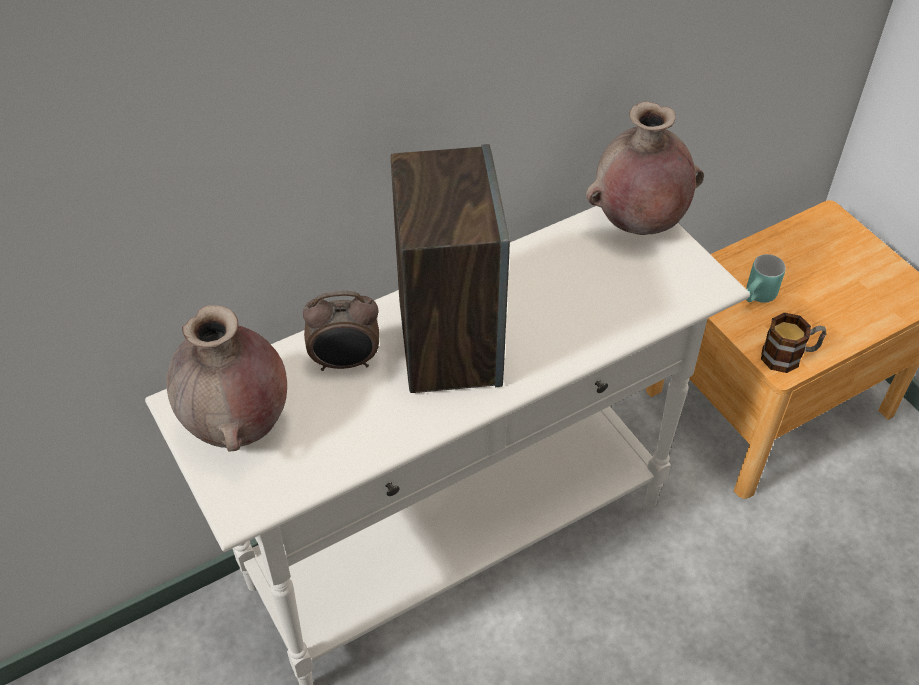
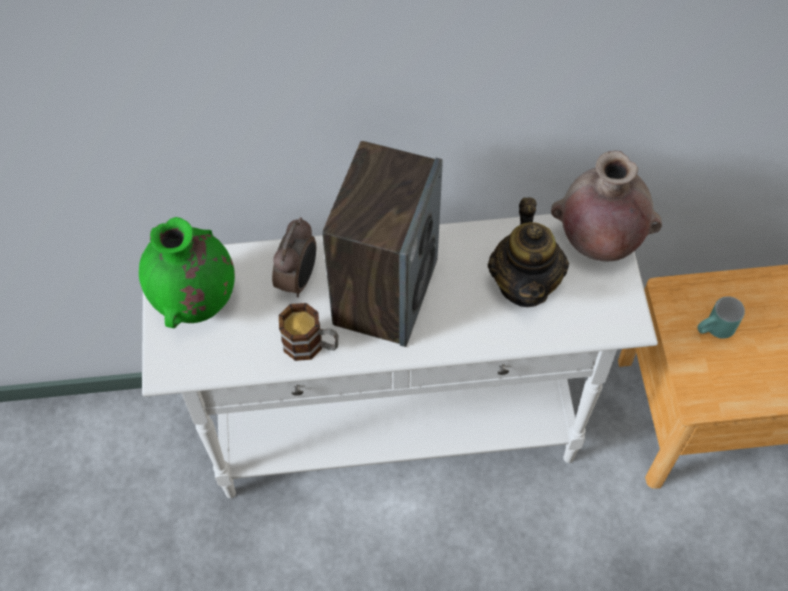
camera: 25 degrees right, 10 degrees up
(239, 427) = (196, 302): brown vase -> green vase
(345, 362) = (298, 279): alarm clock -> alarm clock turned 90 degrees counterclockwise
(589, 285) = (525, 284): none -> teapot
(789, 356) = (710, 395): mug -> mug (311, 345)

